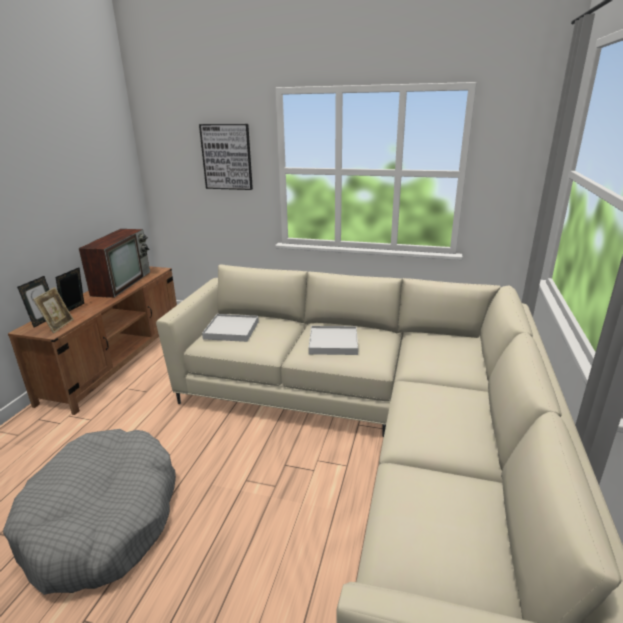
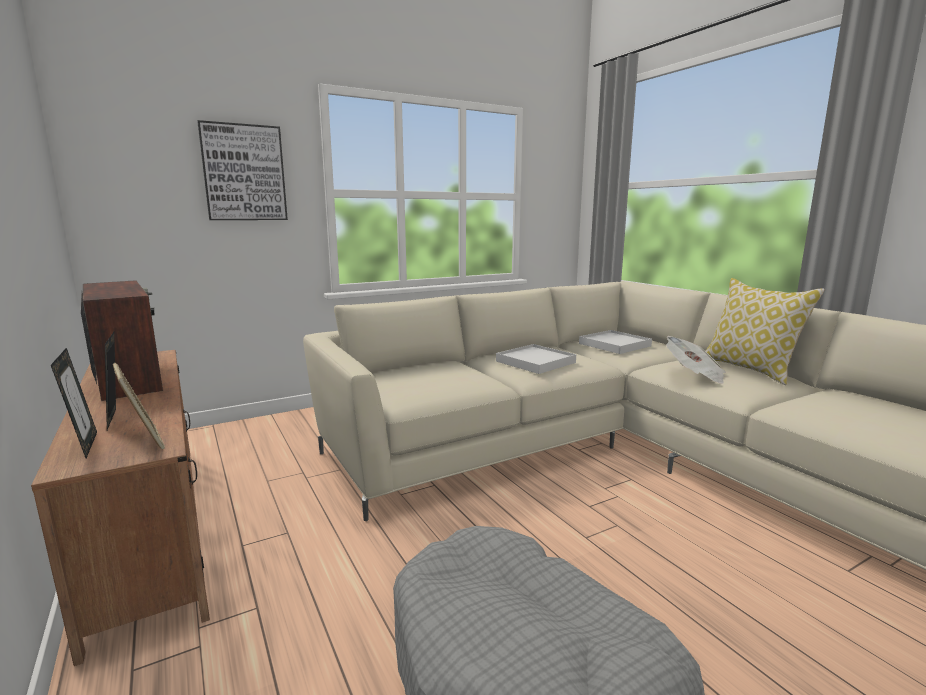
camera: 45 degrees left, 10 degrees down
(231, 330) = (412, 382): white tray -> white tray (614, 345)
(413, 407) = (694, 375): none -> newspaper
(482, 428) = (750, 370): none -> pillow

